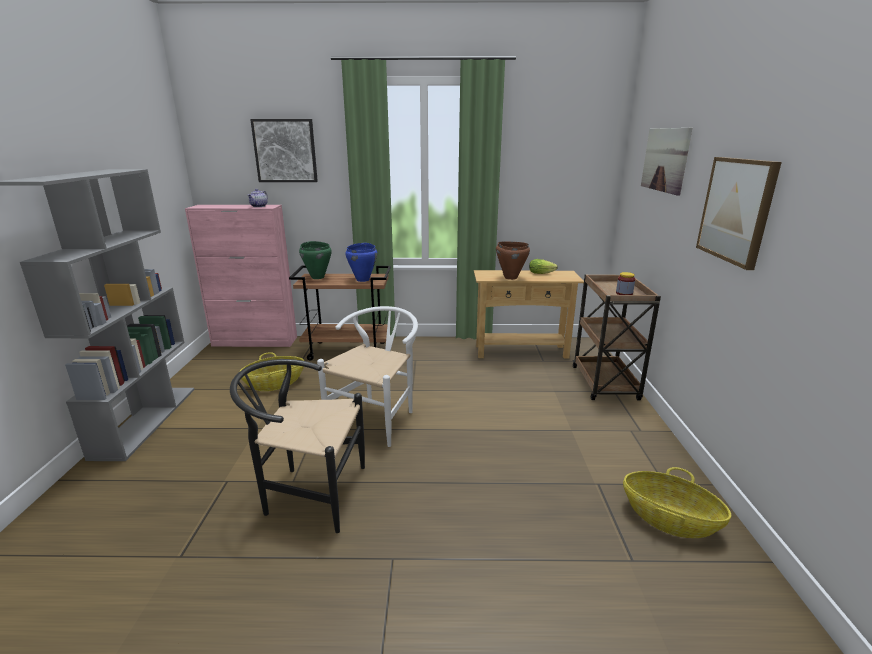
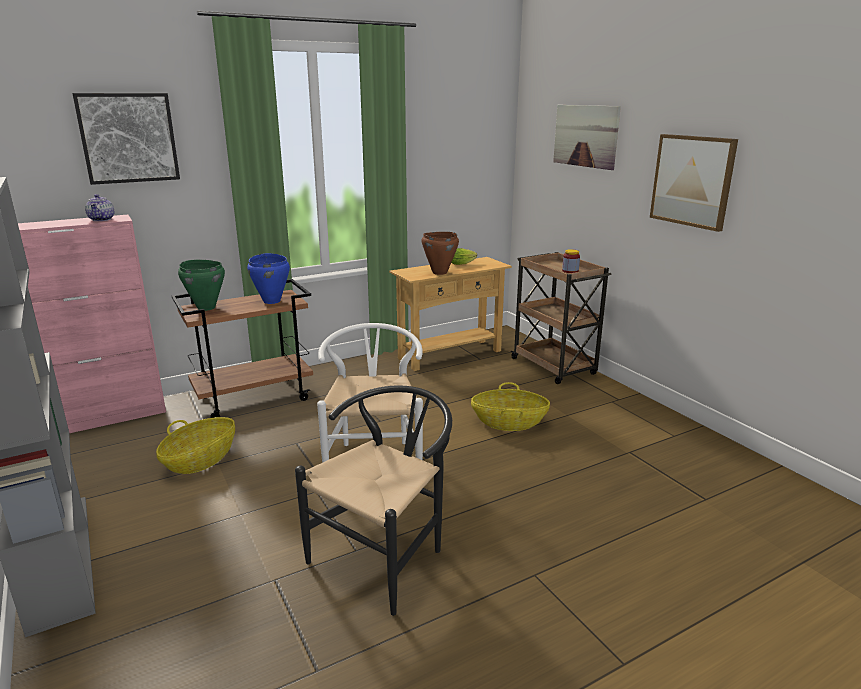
camera: 30 degrees left, 0 degrees up
(307, 493) = (386, 555): black chair -> black chair turned 150 degrees clockwise
(669, 519) = (700, 461): basket -> basket (509, 422)

